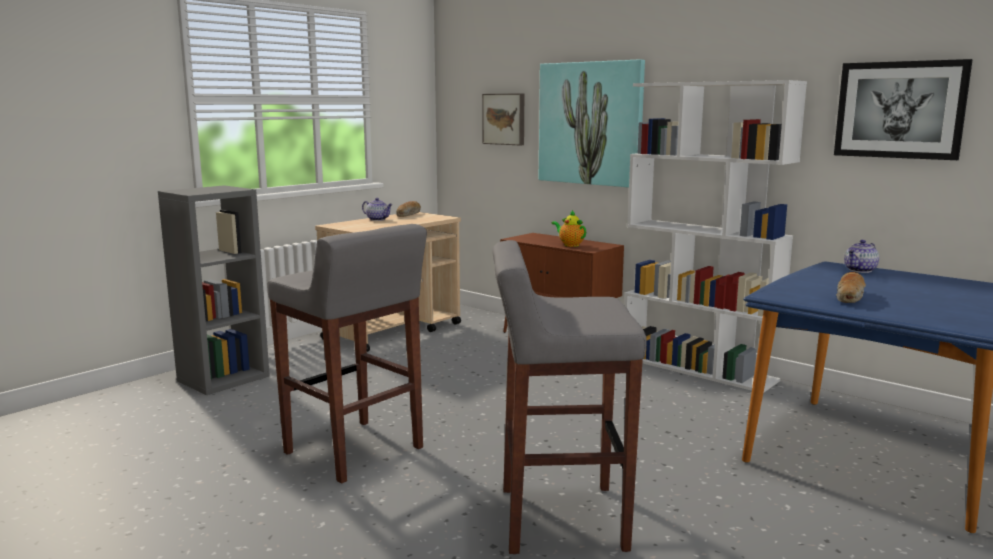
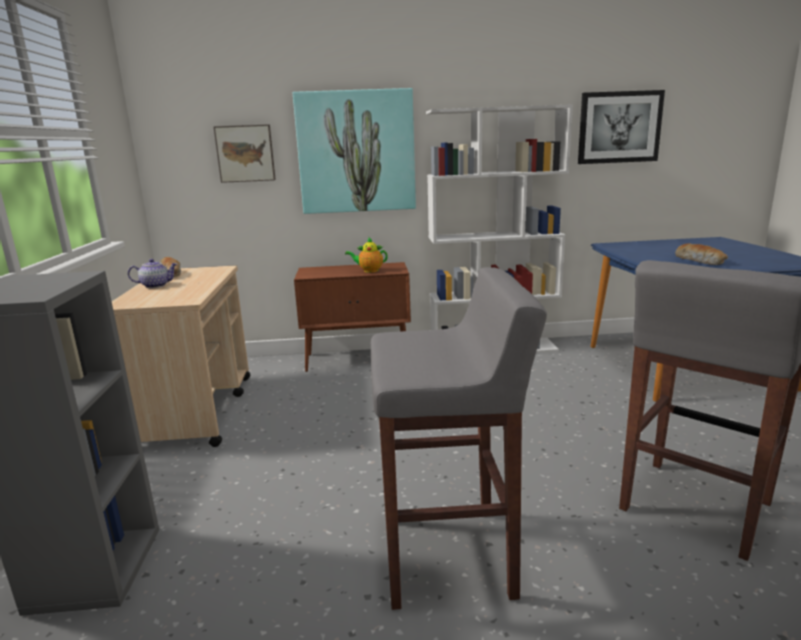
camera: 45 degrees left, 5 degrees up
(860, 270) = (631, 244): teapot -> none

